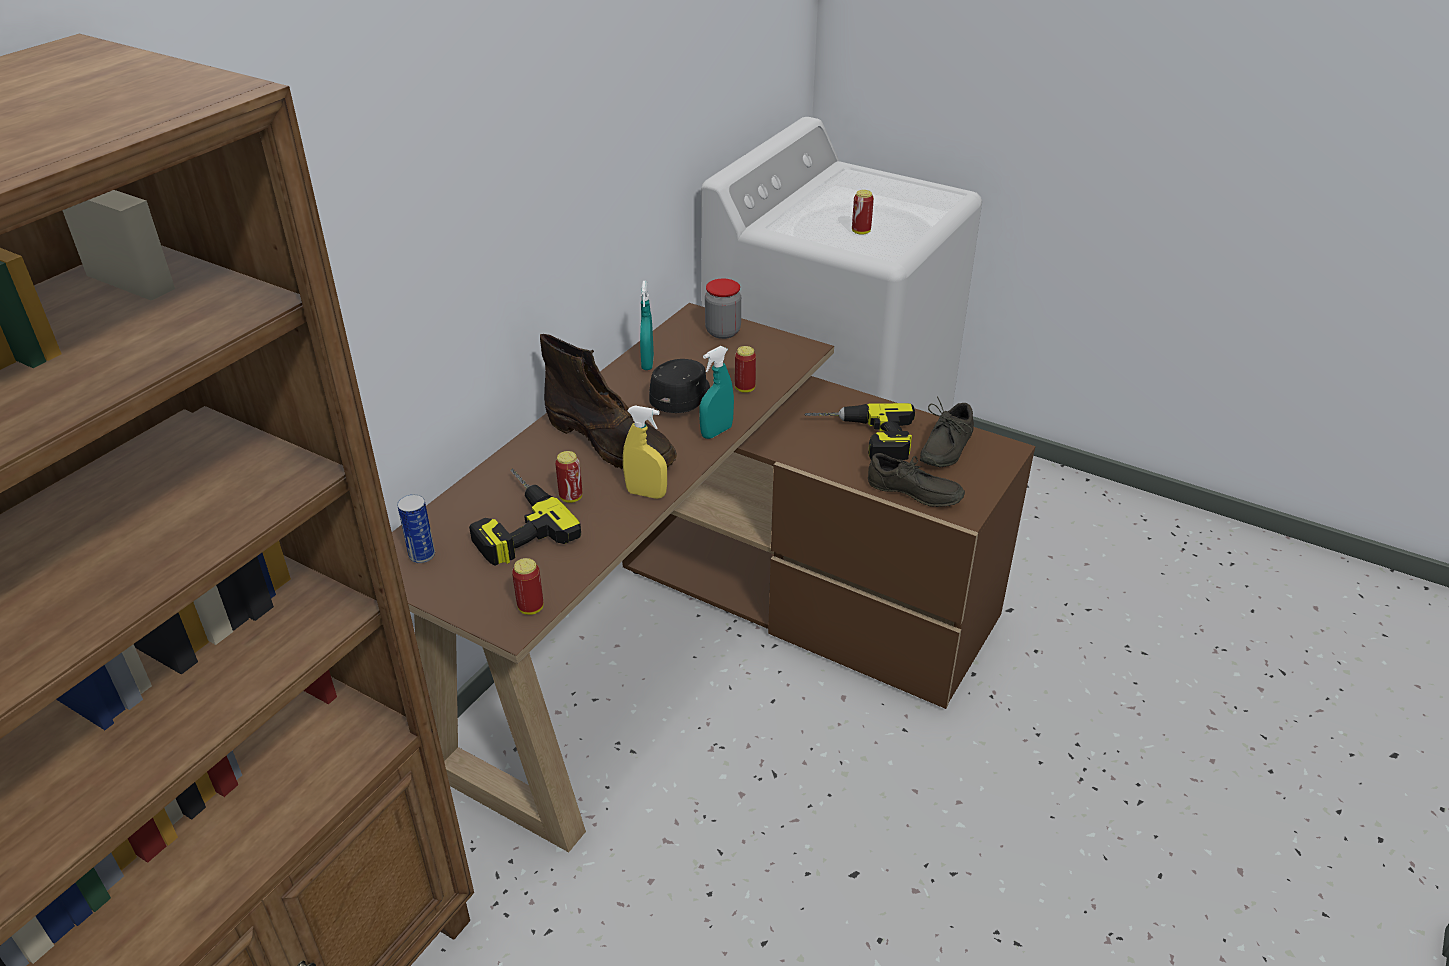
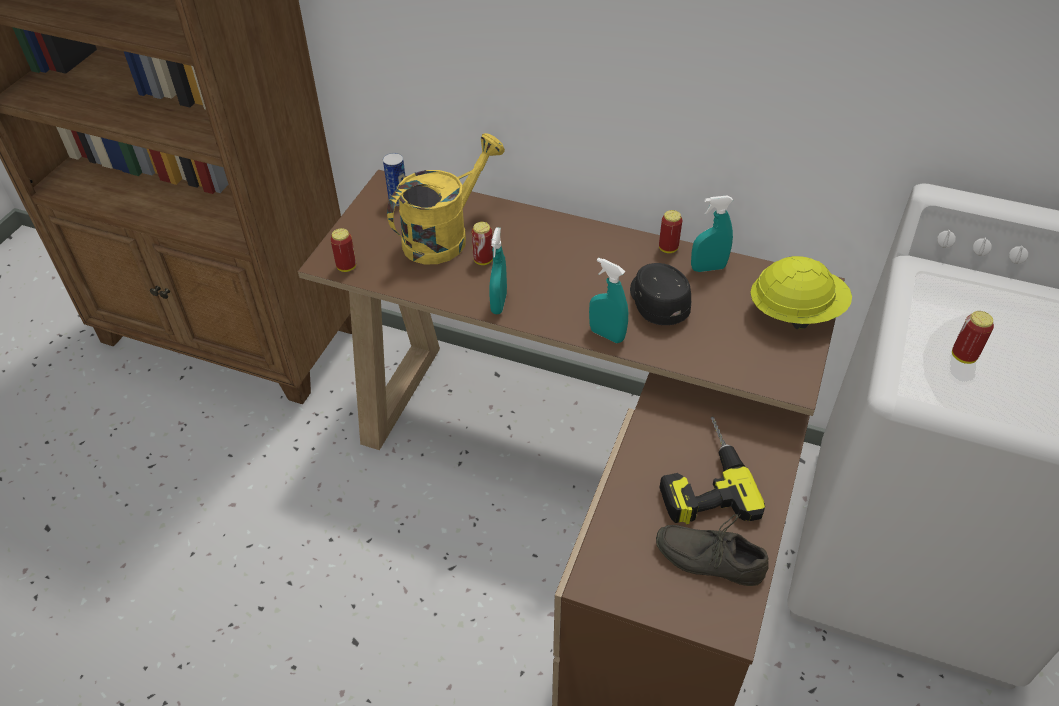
camera: 80 degrees right, 10 degrees up
(513, 523) = (444, 236): power drill -> yellow watering can
(611, 443) = (567, 268): brown boot -> none
(646, 493) = (499, 303): yellow spray bottle -> turquoise spray bottle
(682, 397) = (657, 302): black cap -> black cap turned 120 degrees counterclockwise
(723, 332) = (795, 312): jar -> yellow hard hat
(745, 388) = (691, 345): can -> can (668, 248)
(913, 494) = (611, 531): grey shoe -> none

